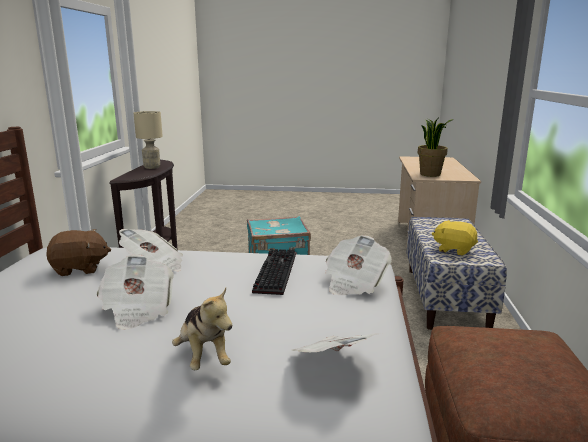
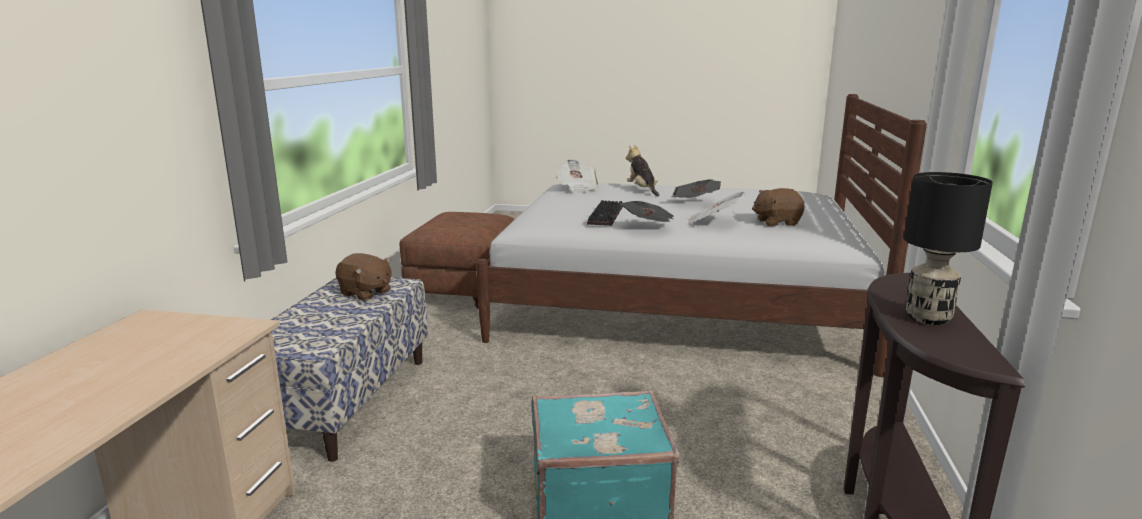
camera: 175 degrees left, 0 degrees up
(151, 167) = (928, 318): beige table lamp -> black table lamp
(354, 283) = (545, 211): newspaper -> newspaper (648, 227)
(430, 174) = (192, 340): potted plant -> none
(454, 250) = (365, 293): yellow plush toy -> brown plush toy

